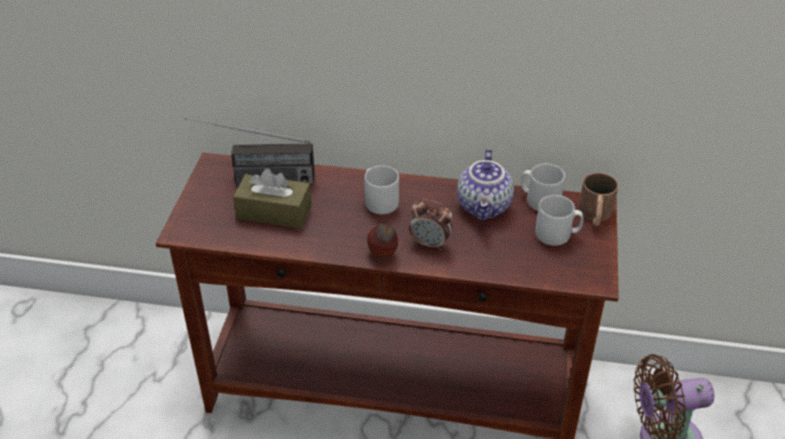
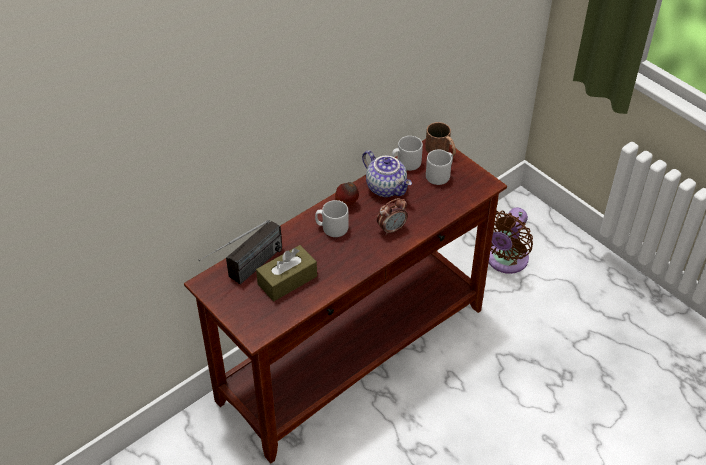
camera: 50 degrees left, 5 degrees up
(383, 255) = (379, 254): apple -> apple (347, 204)

